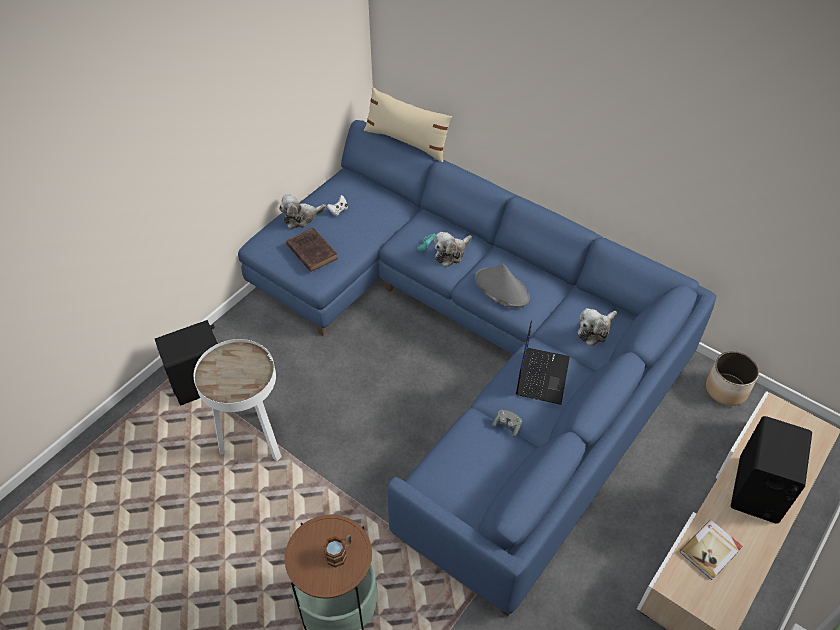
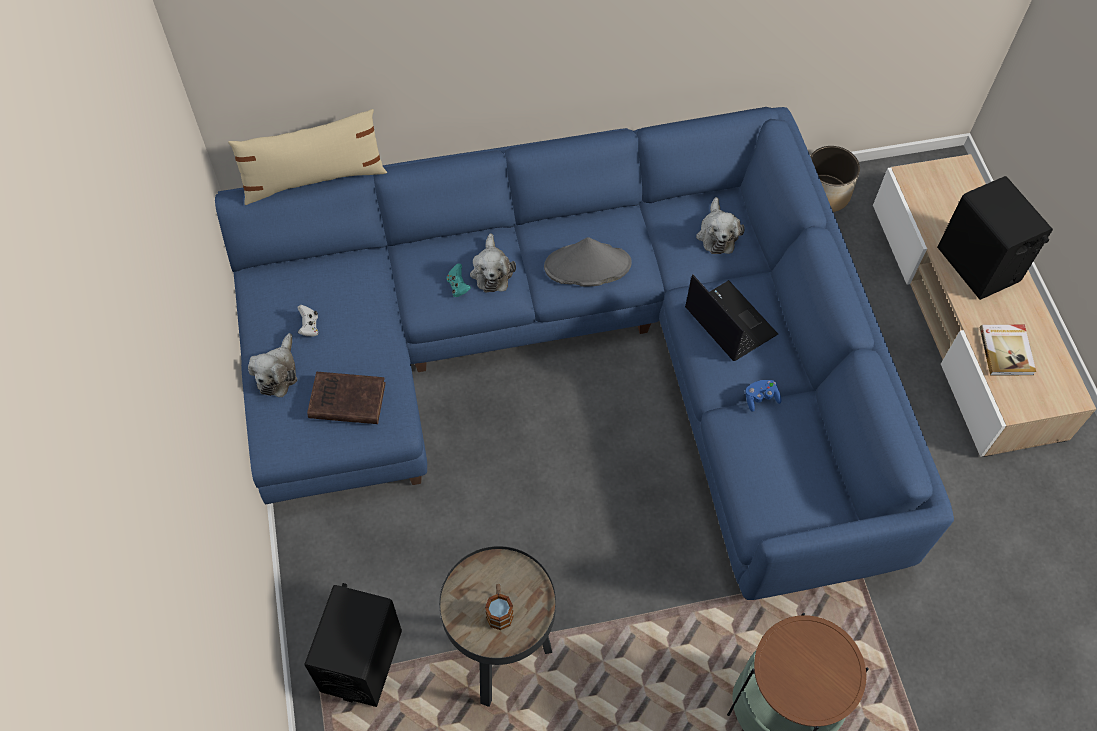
camera: 50 degrees left, 10 degrees up
(253, 441) = (502, 658): white side table -> black side table
(339, 553) = (817, 657): mug -> mug (499, 610)
(507, 426) = (760, 398): grey game controller -> blue game controller

